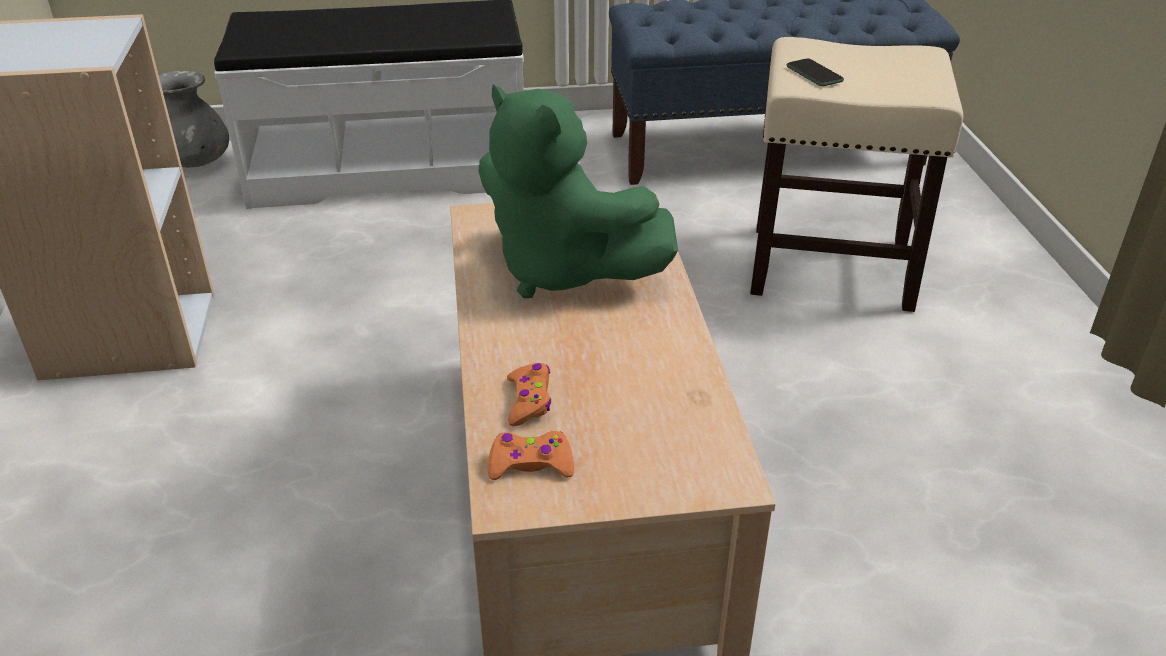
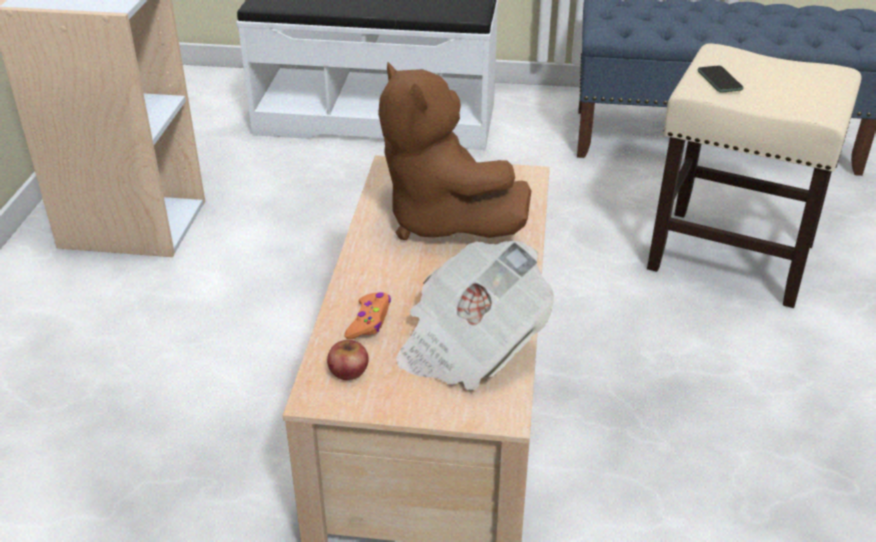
camera: 15 degrees right, 0 degrees up
(197, 162) = (227, 92): grey vase -> none
(530, 464) = (348, 370): orange game controller -> apple
(563, 270) = (442, 221): green plush toy -> brown plush toy
(659, 408) = (469, 345): none -> newspaper

